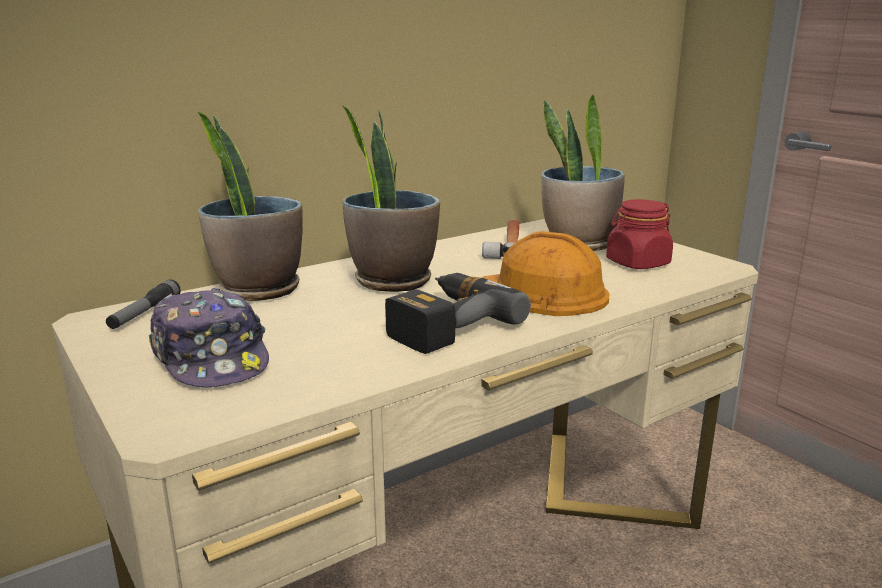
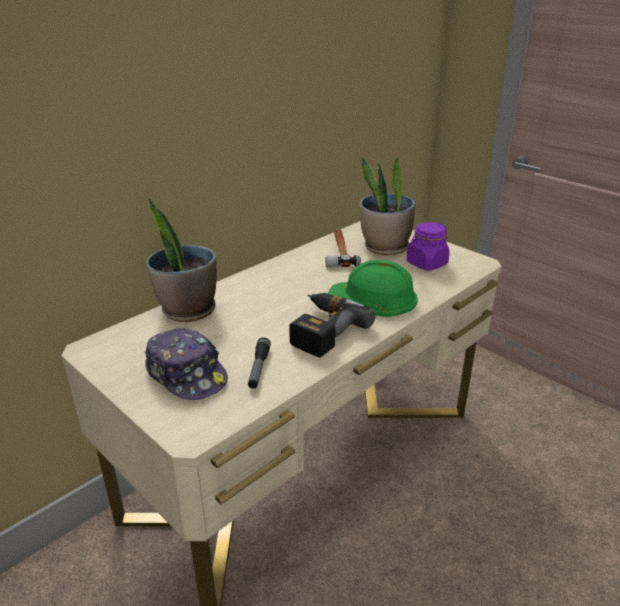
camera: 10 degrees left, 10 degrees up
(145, 313) = (121, 340): flashlight -> flashlight (258, 368)
(392, 280) = (274, 294): potted plant -> none
(540, 294) = (373, 297): orange hard hat -> green hard hat
(637, 263) = (426, 263): red jar -> purple jar

